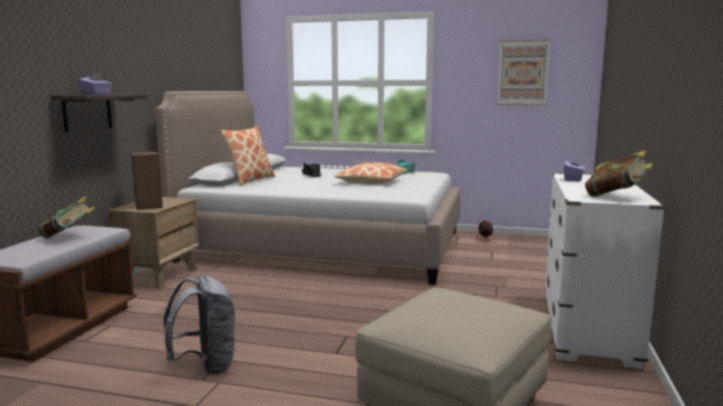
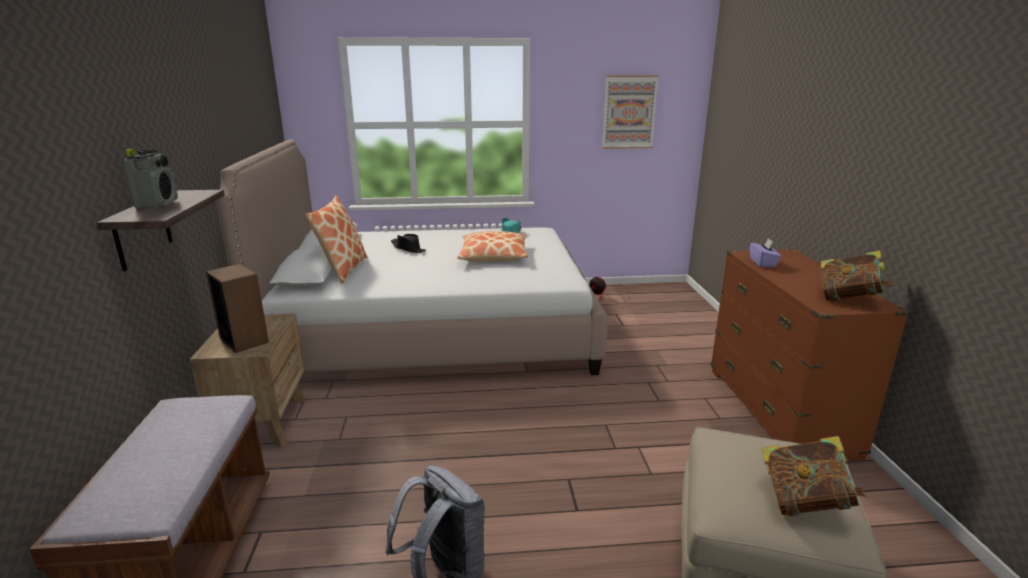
camera: 20 degrees left, 10 degrees up
(68, 237) = (182, 436): book -> book (804, 502)
(97, 94) = (157, 204): purple tissue box -> radio
(587, 328) = (778, 411): white dresser -> brown dresser

